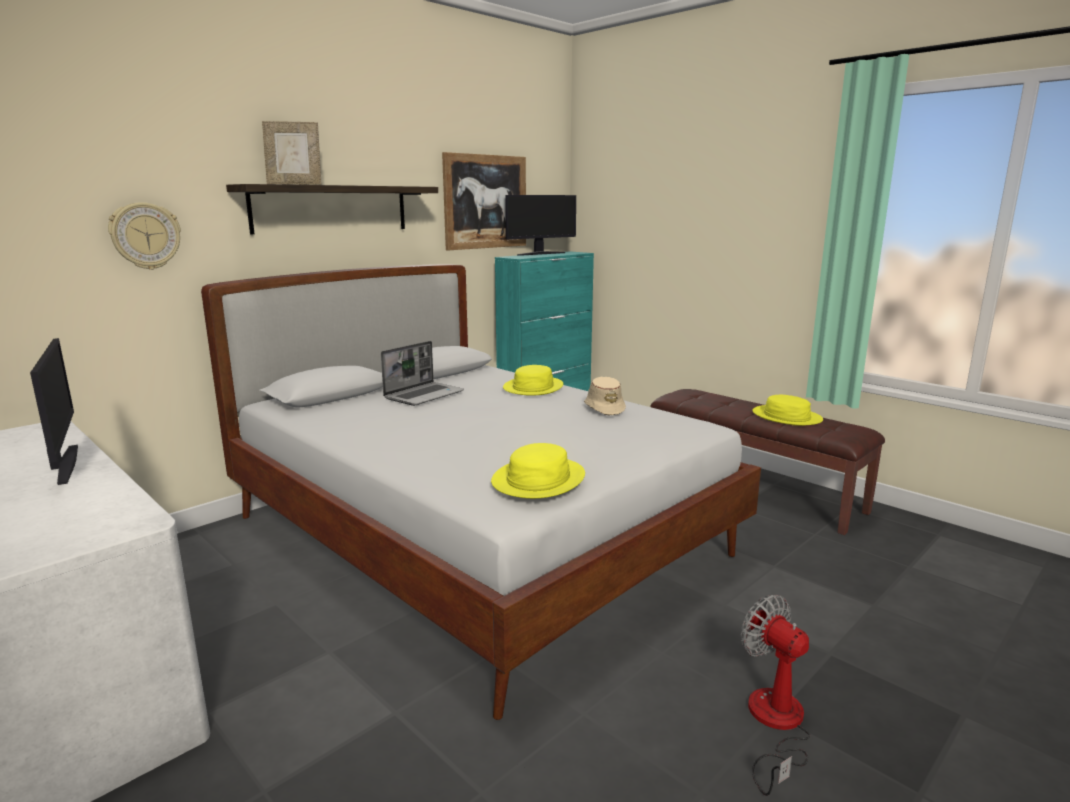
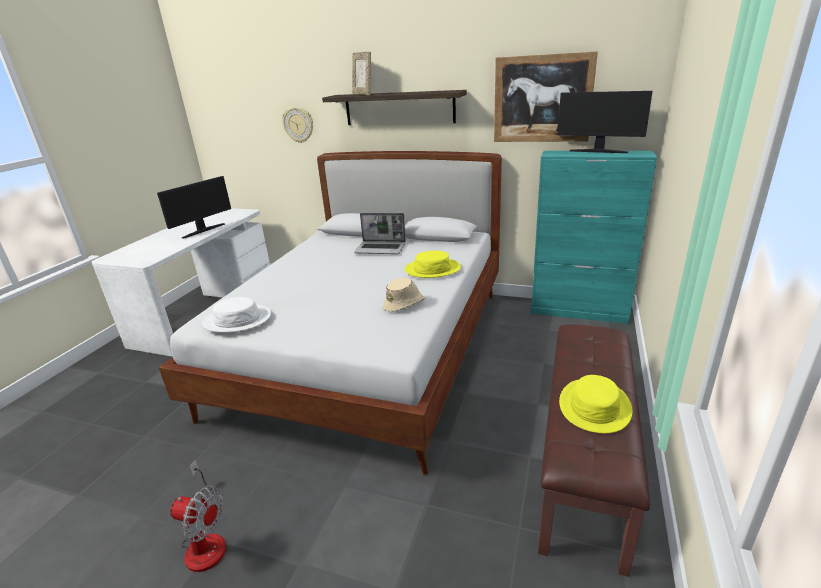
camera: 65 degrees right, 10 degrees up
(538, 479) = (237, 319): yellow hat -> white hat
(775, 724) = (205, 540): fan -> fan turned 75 degrees clockwise

